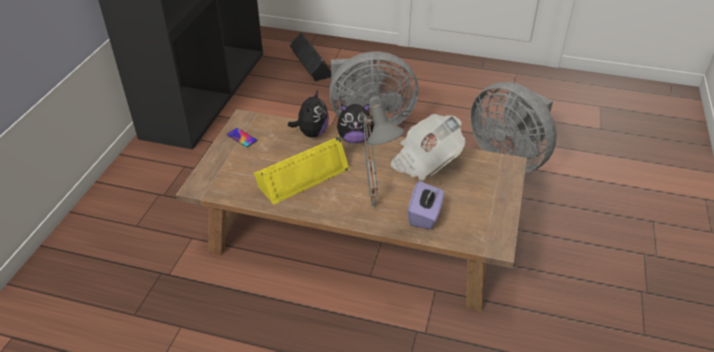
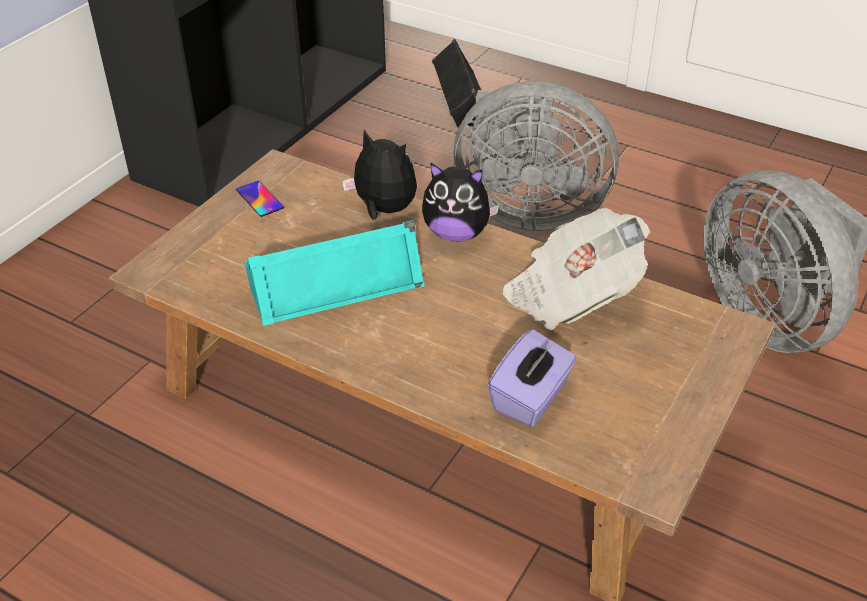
camera: 15 degrees right, 0 degrees up
(302, 175) = (335, 282): yellow speaker -> turquoise speaker
(312, 133) = (383, 210): plush toy -> plush toy turned 90 degrees counterclockwise
(376, 206) = (445, 363): grey table lamp -> none

